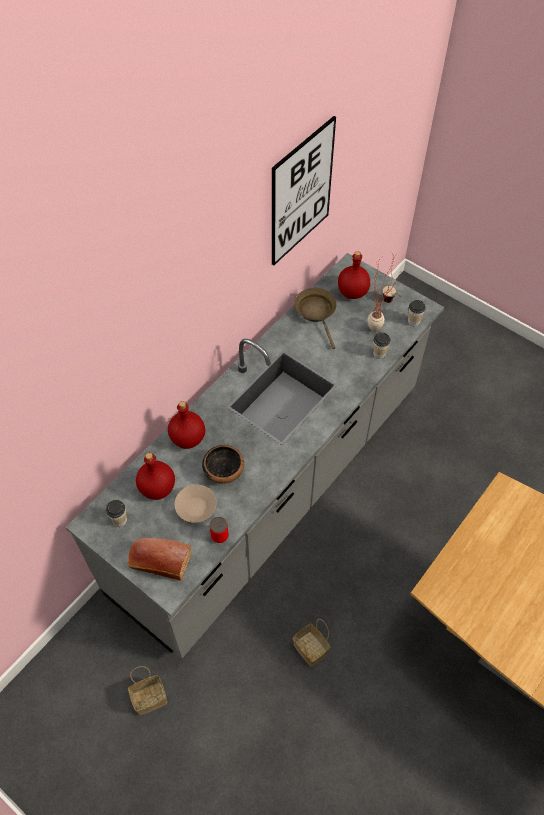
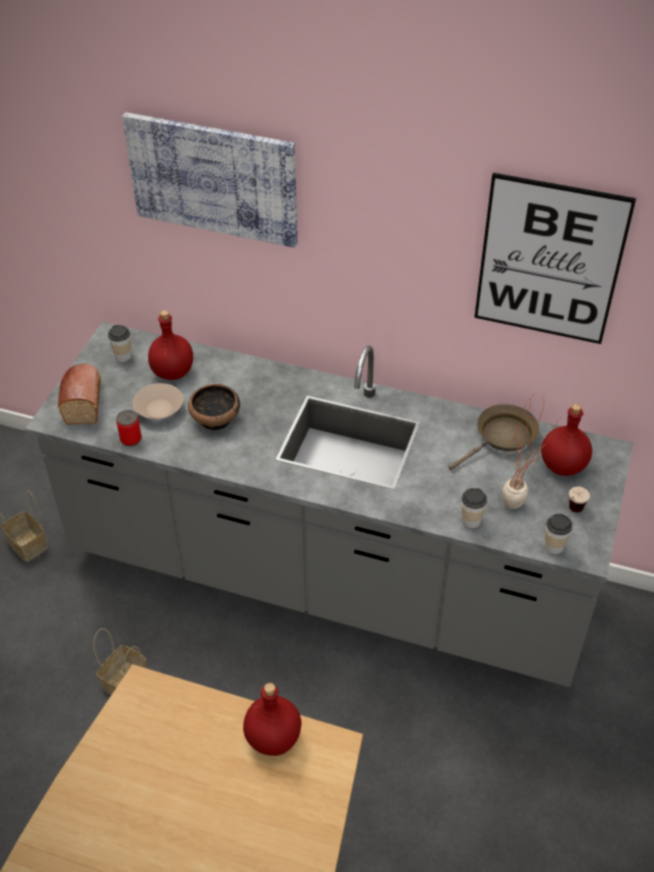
camera: 70 degrees right, 10 degrees down
(118, 341) = (213, 178): none -> picture
(188, 438) = (248, 377): red bottle -> red bottle (274, 739)

